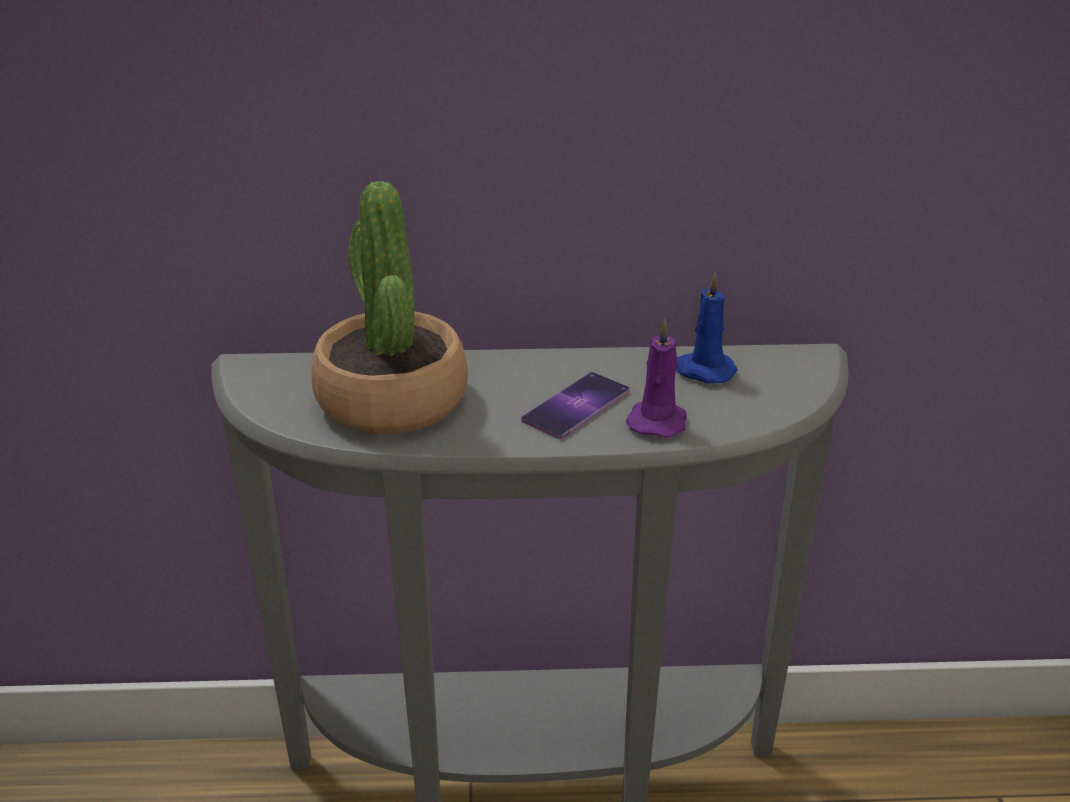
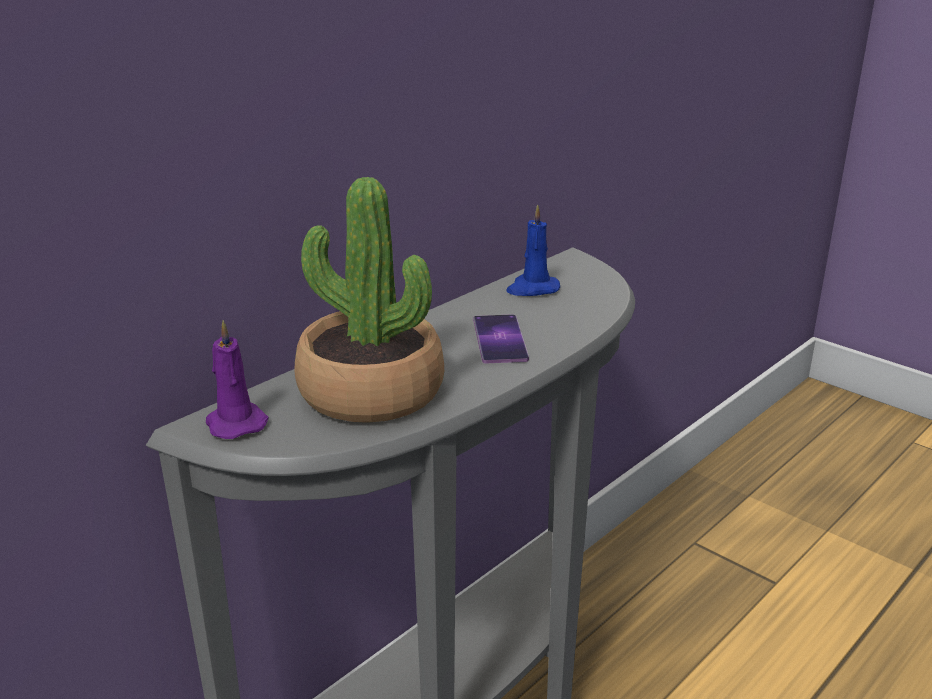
camera: 45 degrees left, 5 degrees down
(657, 421) = (561, 325): purple candle -> purple candle (235, 423)

